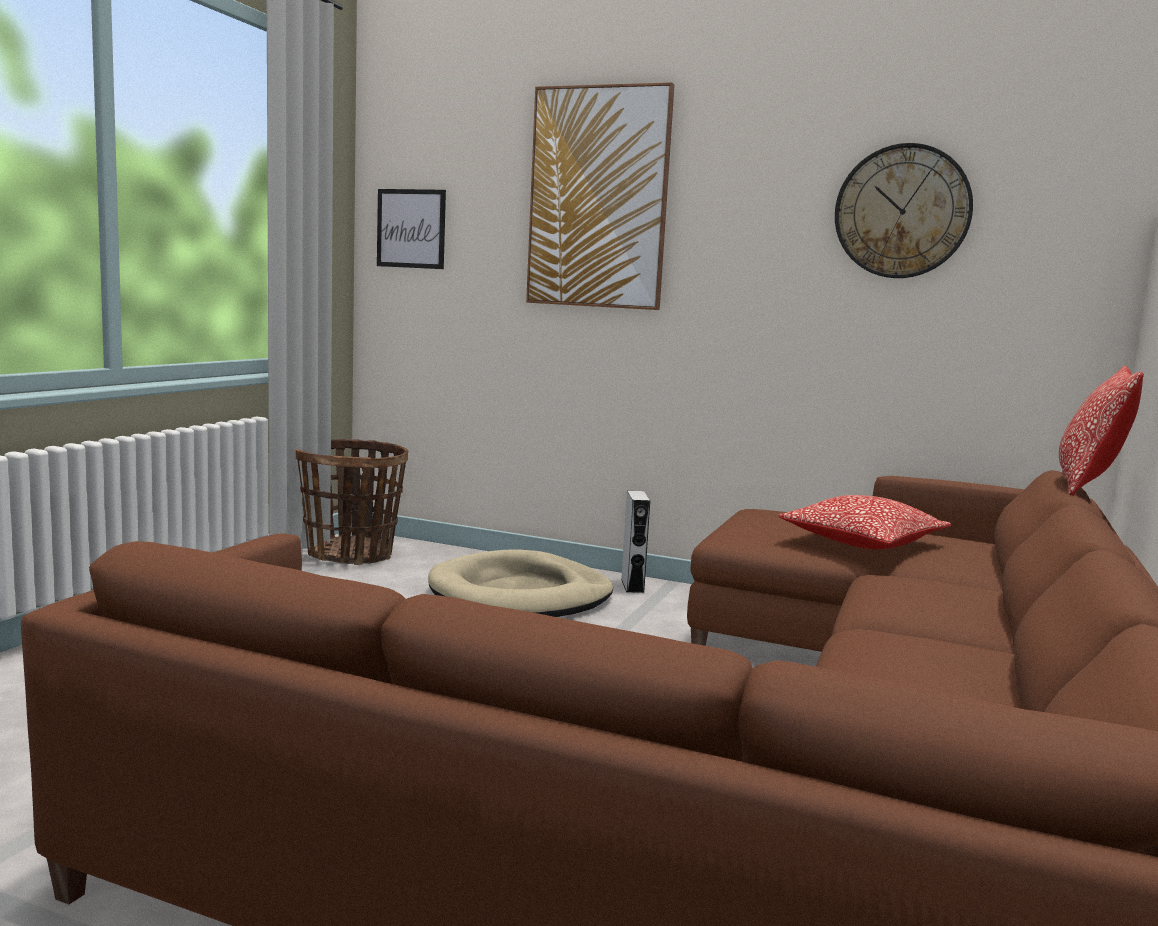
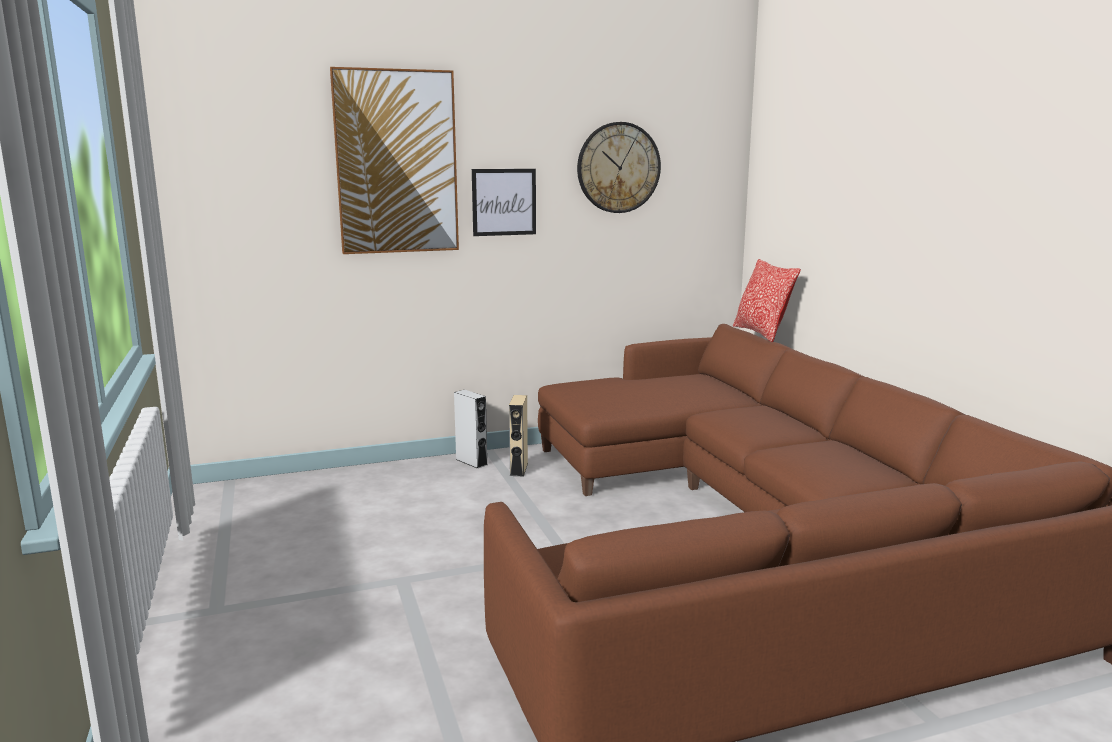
camera: 40 degrees left, 5 degrees up
(351, 554) = (226, 509): basket -> none
(411, 228) = (207, 195): picture -> picture (504, 202)
(521, 595) = (418, 495): beige dog bed -> none
(669, 607) = (519, 469): none -> beige speaker
(862, 542) = (661, 394): pillow -> none

